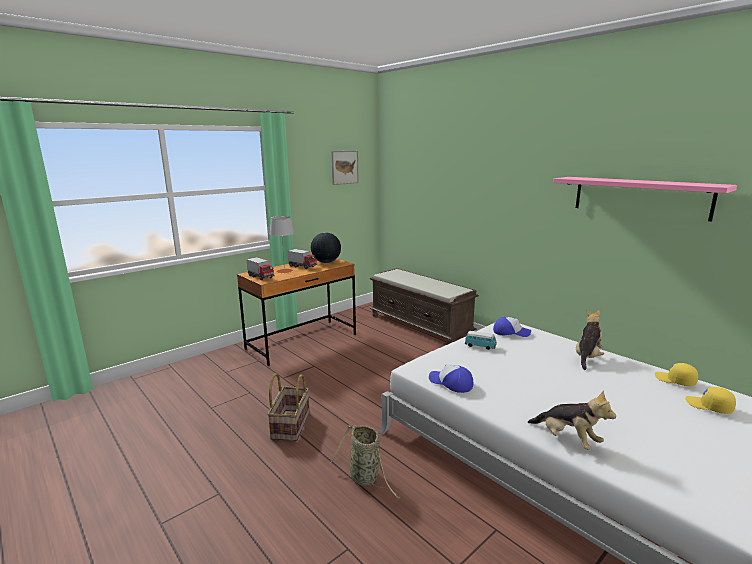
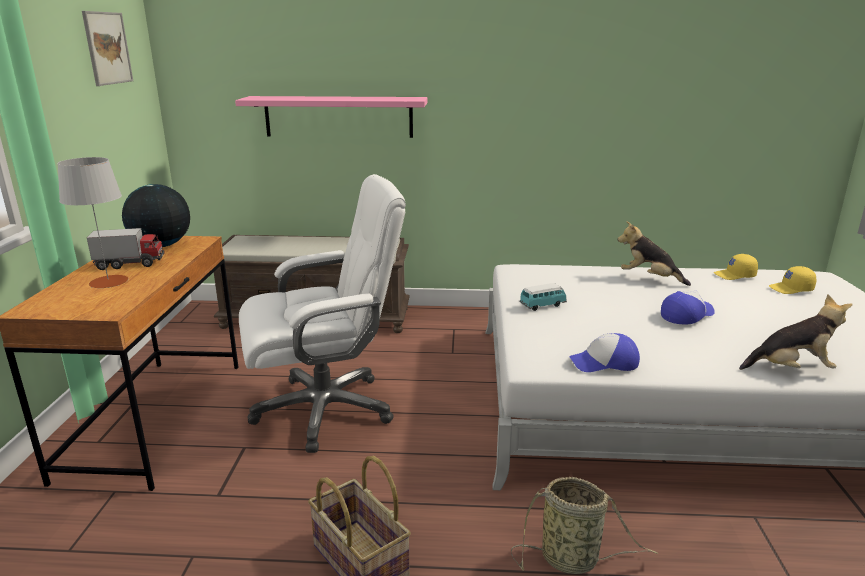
camera: 45 degrees left, 5 degrees up
(261, 277) = (80, 306): toy truck -> none
(363, 366) = (326, 409): none -> white office chair
(511, 332) = (538, 277): cap -> cap (686, 315)
(587, 357) = (649, 278): plush toy -> plush toy turned 45 degrees counterclockwise
(639, 197) = (628, 72): pink shelf -> pink shelf (338, 116)

